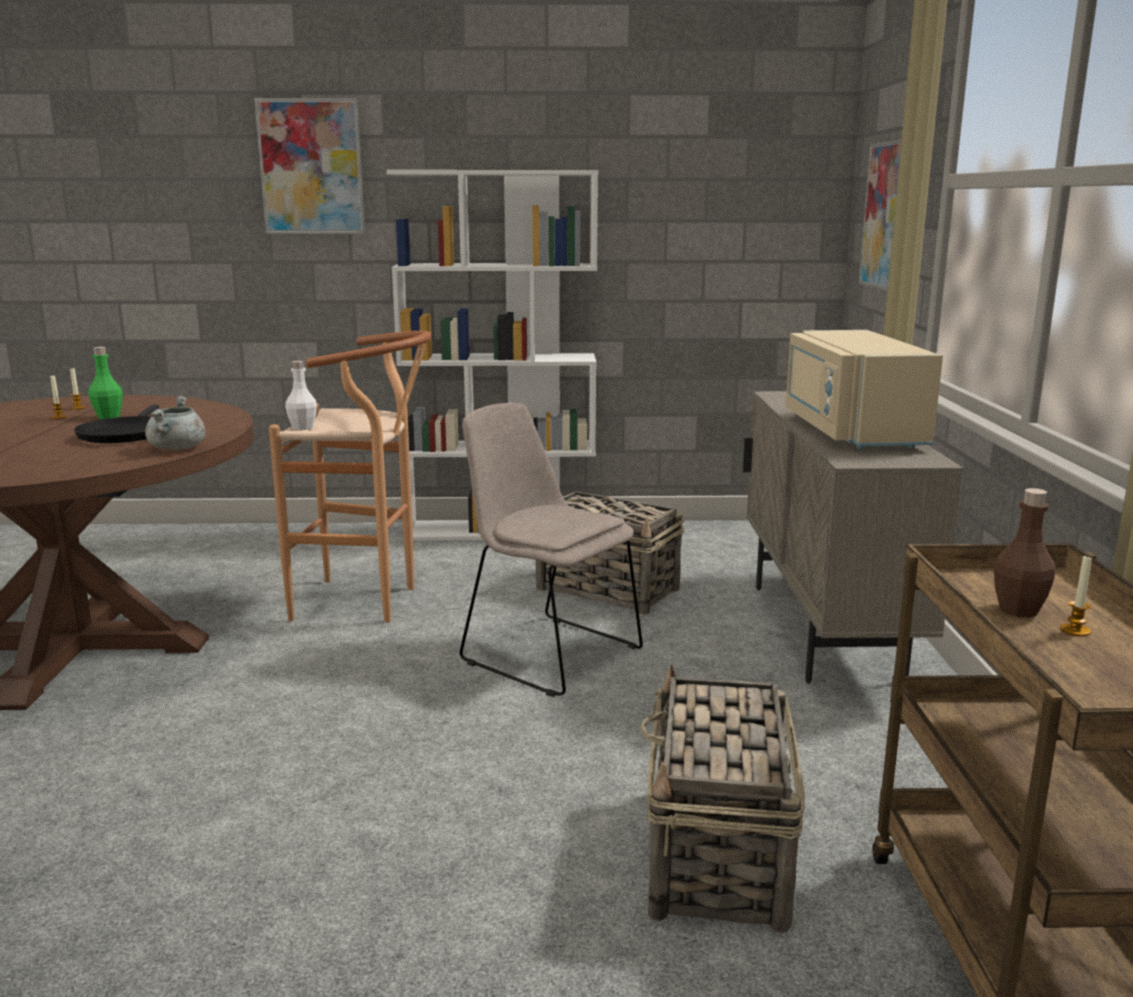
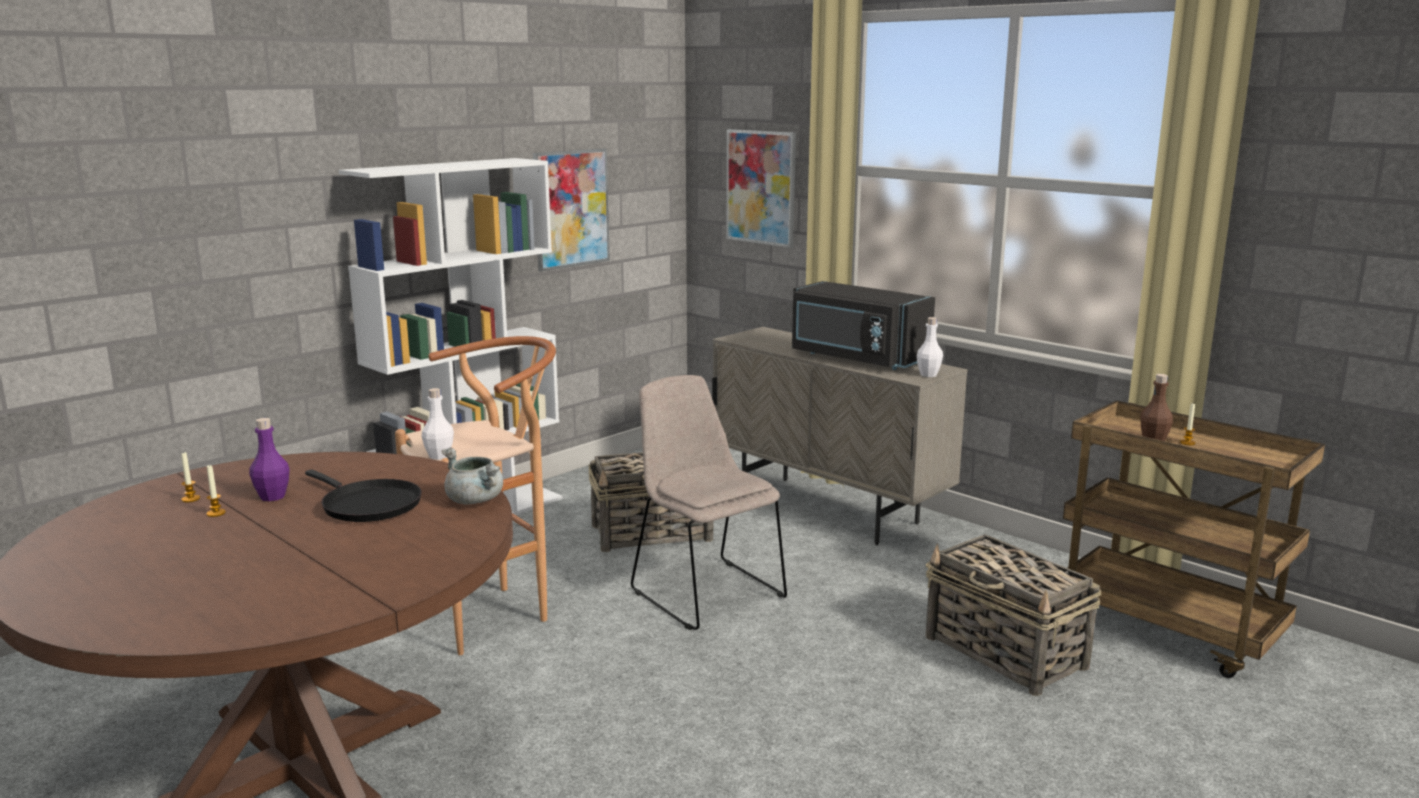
camera: 45 degrees left, 0 degrees up
(108, 417) = (272, 497): green bottle -> purple bottle
(311, 167) = (244, 170): picture -> picture (571, 209)
(547, 653) = (705, 591): beige chair -> beige chair turned 60 degrees clockwise
(849, 431) = (856, 358): beige microwave -> black microwave
(885, 461) = (928, 375): none -> white bottle

